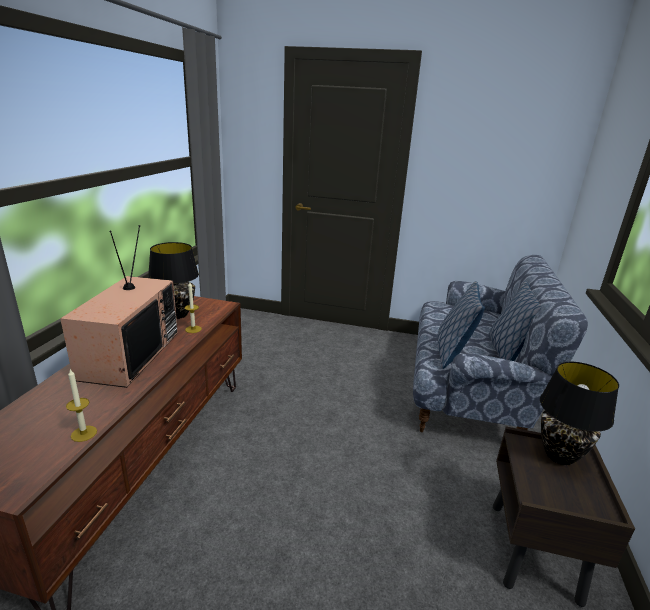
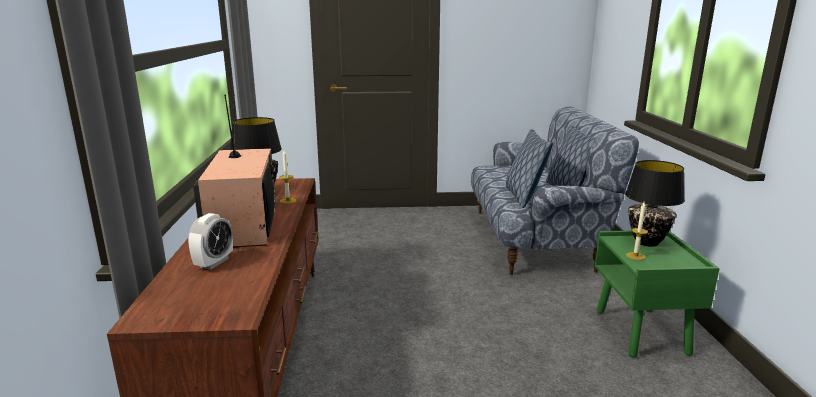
camera: 15 degrees left, 5 degrees down
(63, 402) = (214, 263): none -> alarm clock
(84, 433) = (259, 277): candle -> candle (635, 256)
(534, 552) = (642, 332): brown nightstand -> green nightstand

